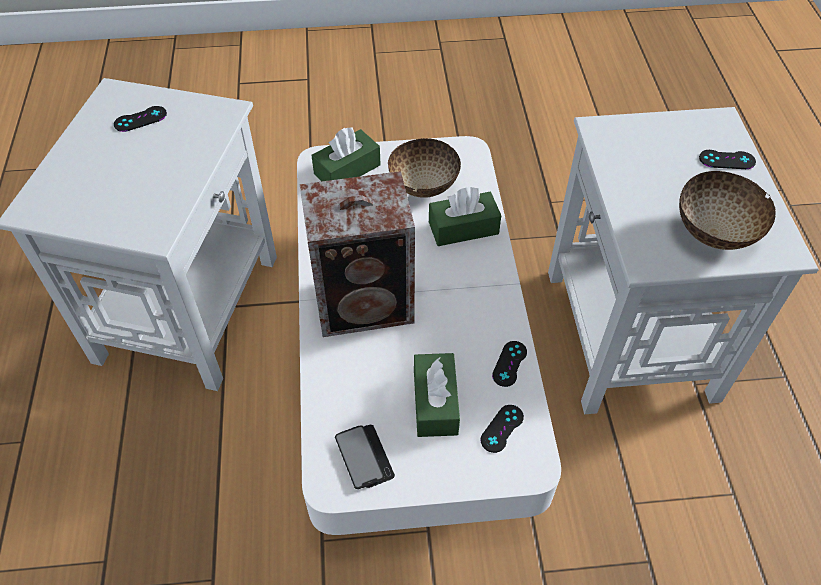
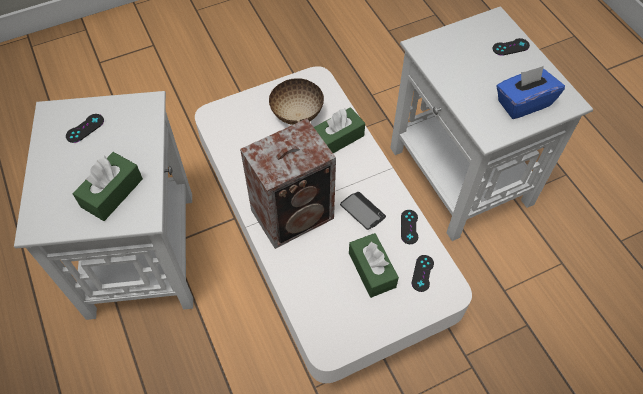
camera: 20 degrees left, 5 degrees up
(347, 169) = (236, 117): green tissue box -> green tissue box (112, 193)
(364, 457) = (341, 323): phone -> phone (362, 211)
(714, 234) = (523, 103): bowl -> blue tissue box

